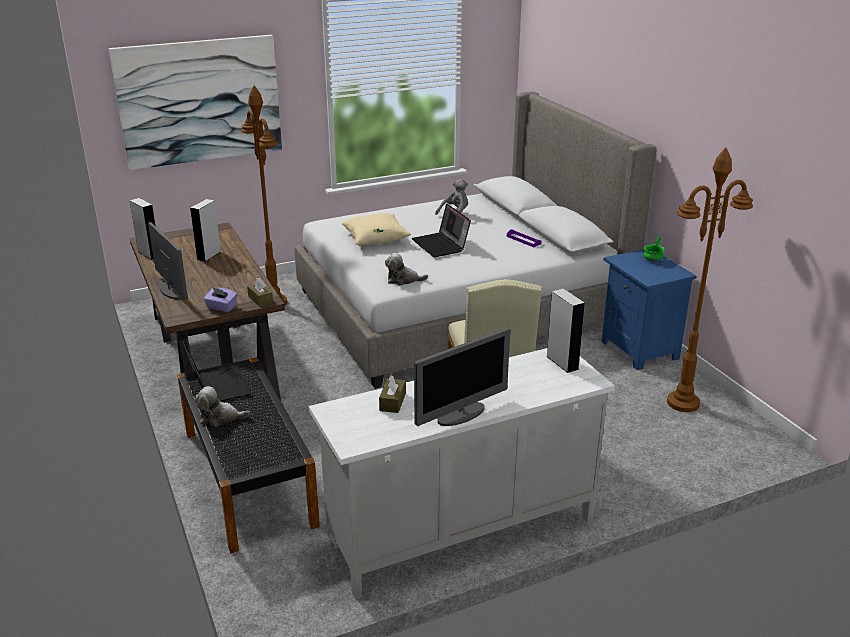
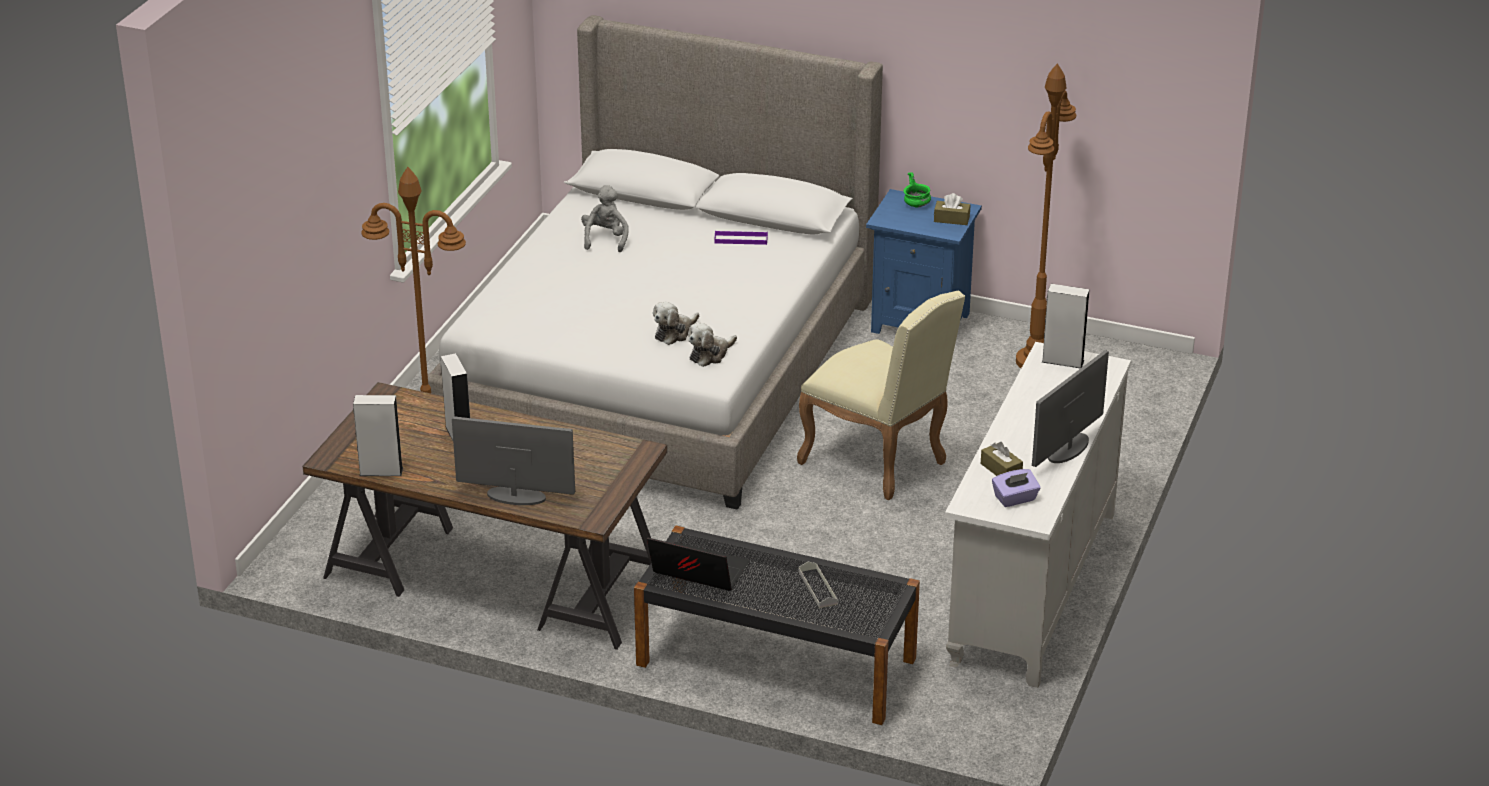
camera: 45 degrees left, 5 degrees up
(200, 101) = (285, 217): picture -> none
(220, 418) = (765, 597): plush toy -> plush toy (674, 333)
(221, 308) = (614, 483): purple tissue box -> purple tissue box (1015, 499)
(254, 430) = (817, 588): none -> grey tray
(260, 299) = (634, 453): brown tissue box -> brown tissue box (951, 219)
(375, 239) = (580, 318): beige pillow -> none
(441, 245) = (670, 290): laptop -> none
(461, 414) = (1067, 449): monitor -> monitor turned 150 degrees counterclockwise

